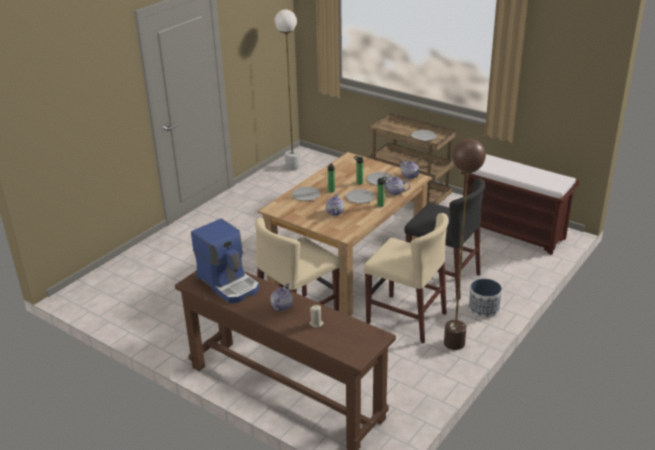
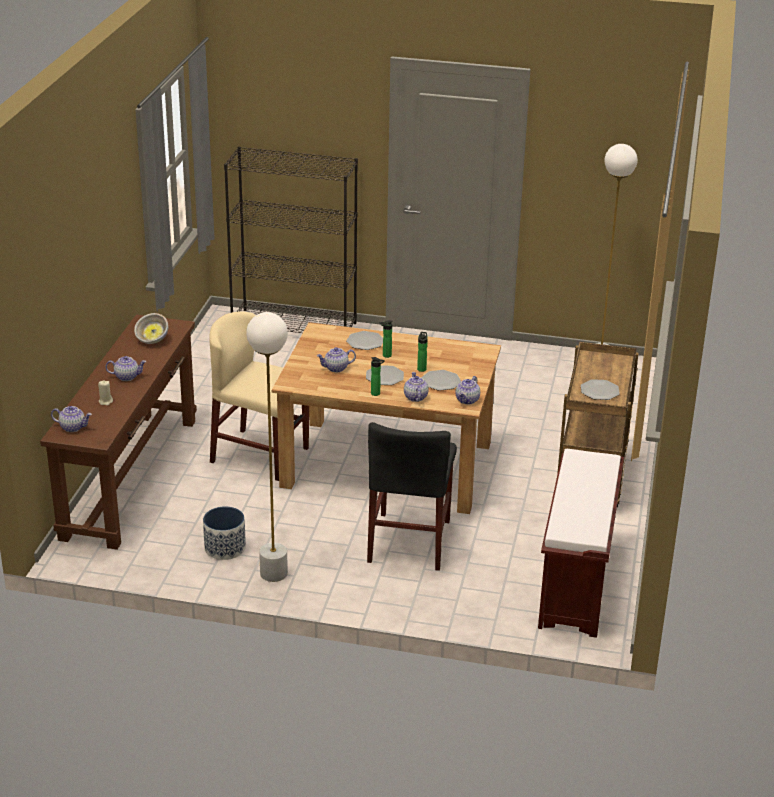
camera: 65 degrees right, 0 degrees up
(129, 263) = (295, 326): none -> black bookcase
(229, 283) = (152, 340): coffee machine -> bowl
(349, 348) = (73, 427): none -> teapot
(406, 318) = (304, 529): beige chair -> none
(454, 343) = (273, 573): brown floor lamp -> white floor lamp
(484, 309) = (359, 586): planter -> planter (225, 548)

